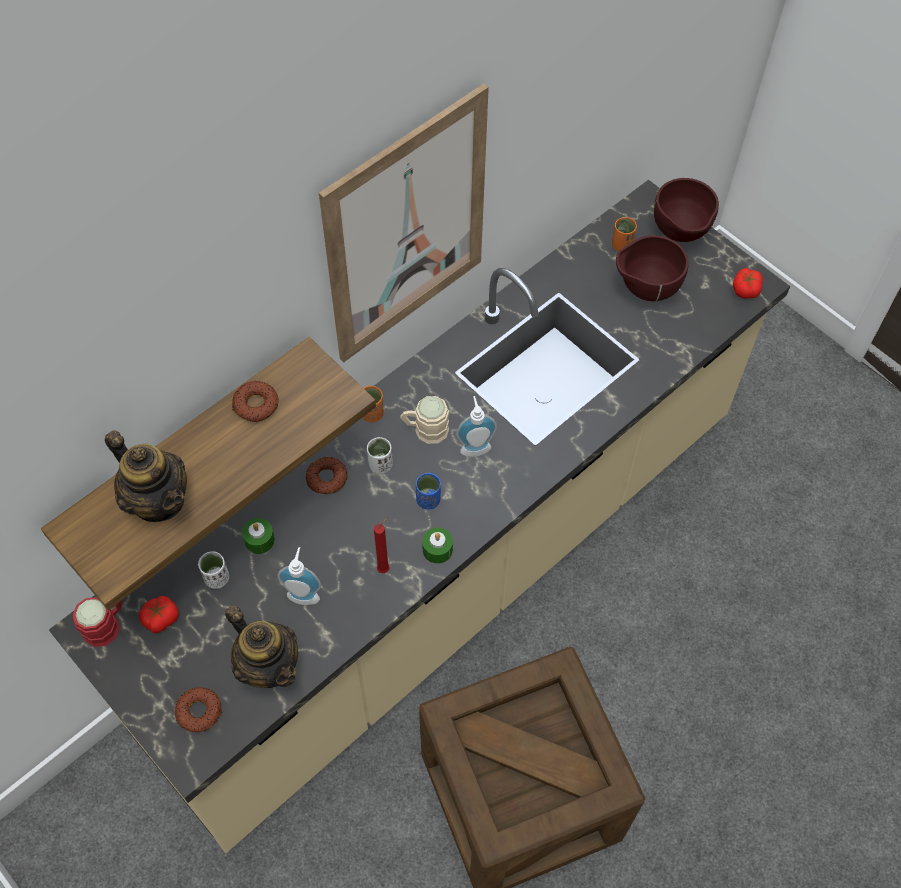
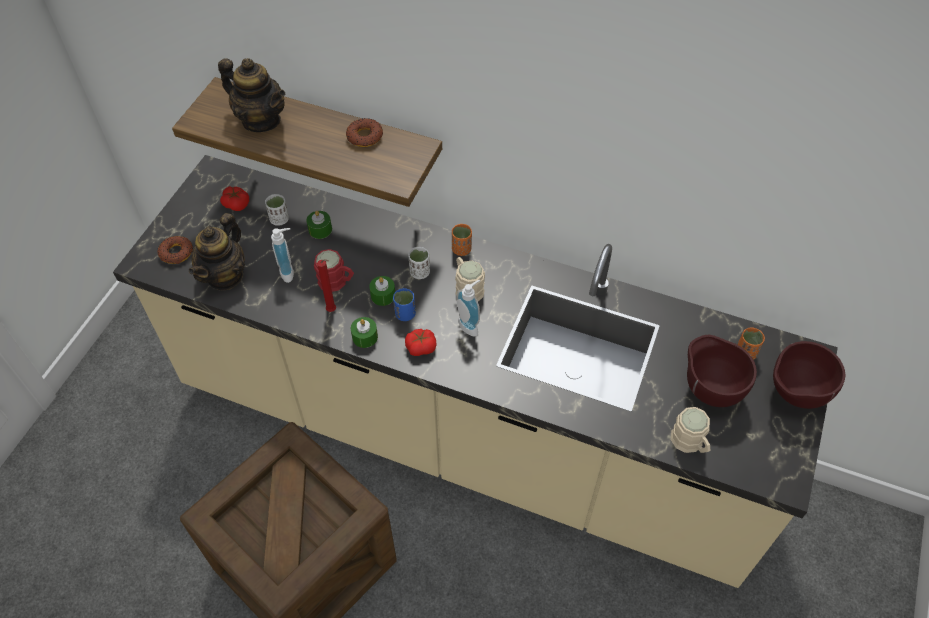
camera: 65 degrees right, 5 degrees down
(107, 624) = (220, 180): red mug -> red mug (337, 282)
(158, 500) = (261, 120): teapot -> teapot turned 75 degrees counterclockwise
(326, 478) = (390, 246): donut -> none
(391, 511) = (383, 295): none -> green candle
(407, 229) = (551, 135): picture -> none
(692, 332) = (690, 443): none -> beige mug
(745, 289) = (773, 472): tomato -> tomato (421, 347)

